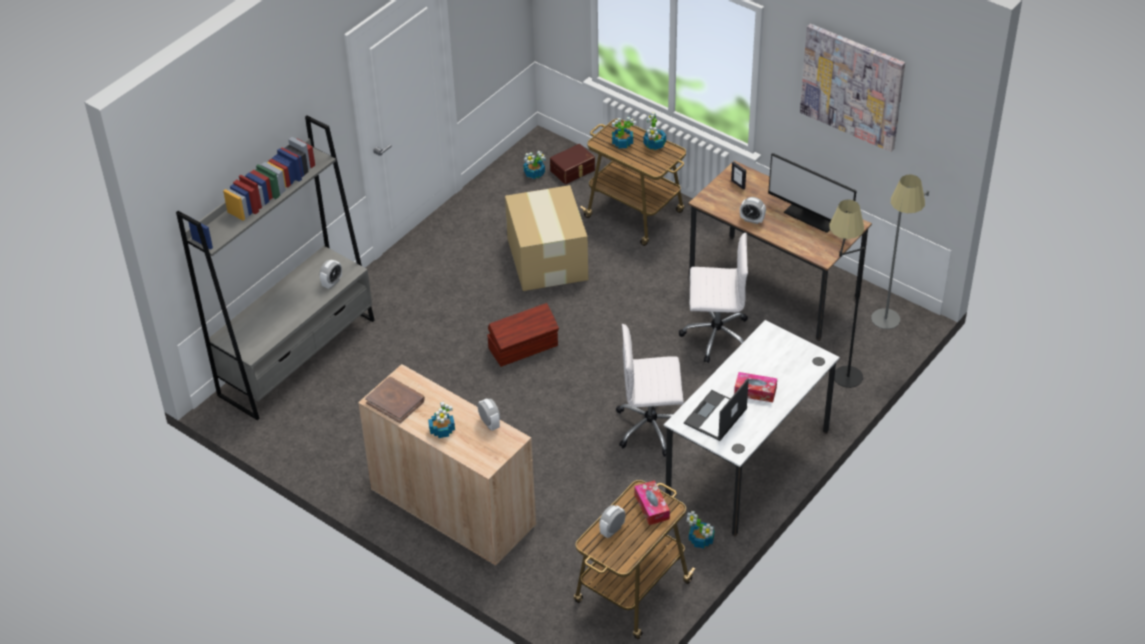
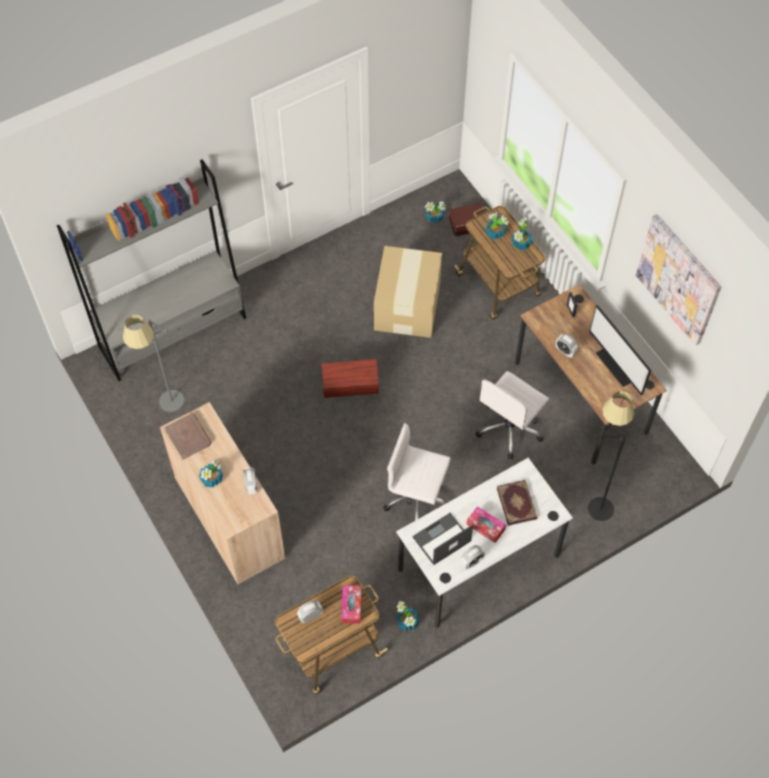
camera: 20 degrees right, 15 degrees up
(332, 283) = (206, 289): alarm clock -> alarm clock (472, 562)
(715, 335) = (509, 428): white office chair -> white office chair turned 105 degrees clockwise
(776, 361) = (517, 503): none -> book
(888, 328) = (658, 473): grey floor lamp -> grey floor lamp (167, 410)

